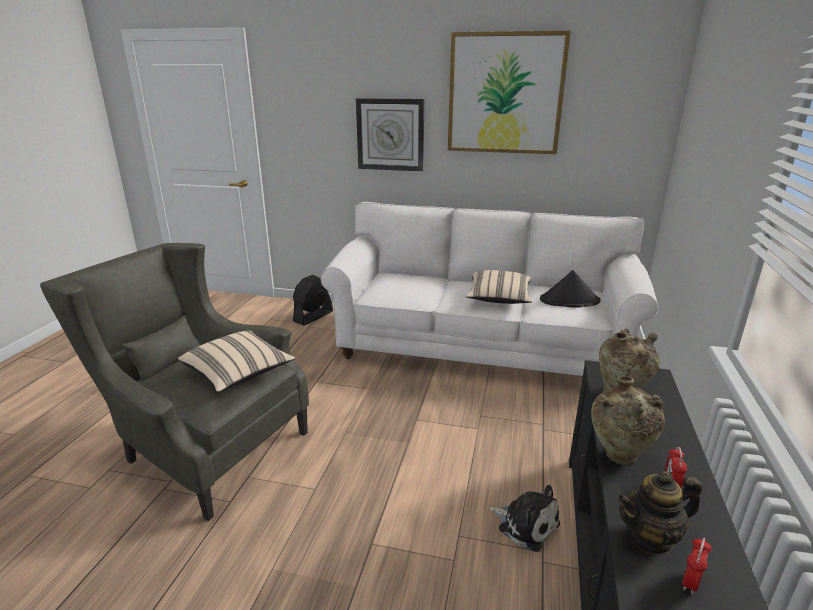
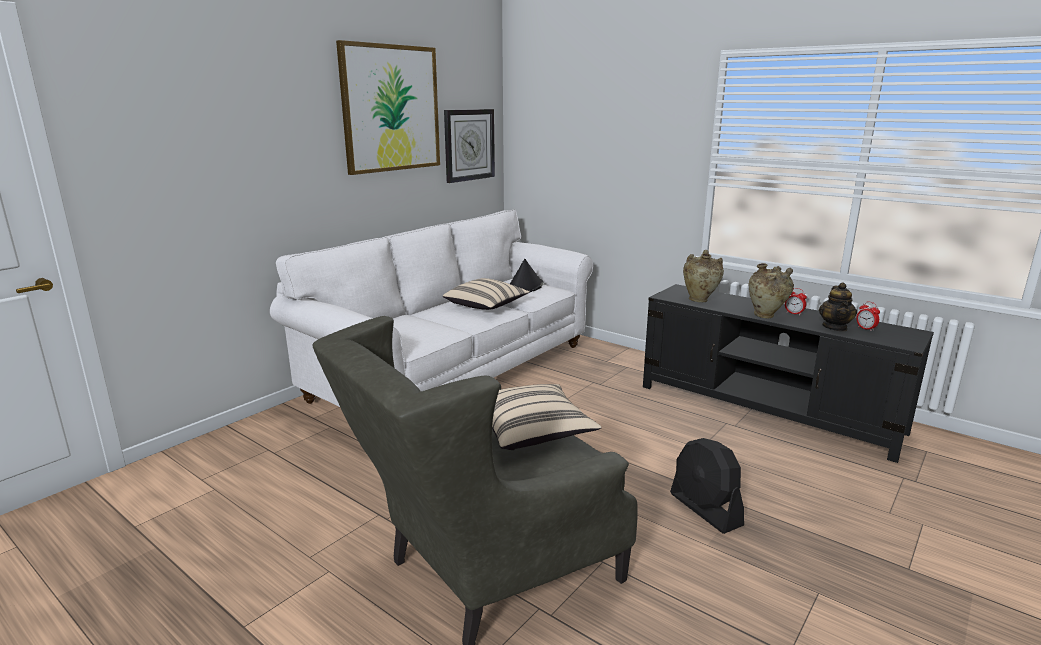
camera: 65 degrees left, 5 degrees down
(313, 316) = (248, 445): black fan -> black fan (705, 509)
(390, 134) = (283, 164): wall clock -> wall clock (469, 145)
(525, 524) = (699, 421): plush toy -> none

